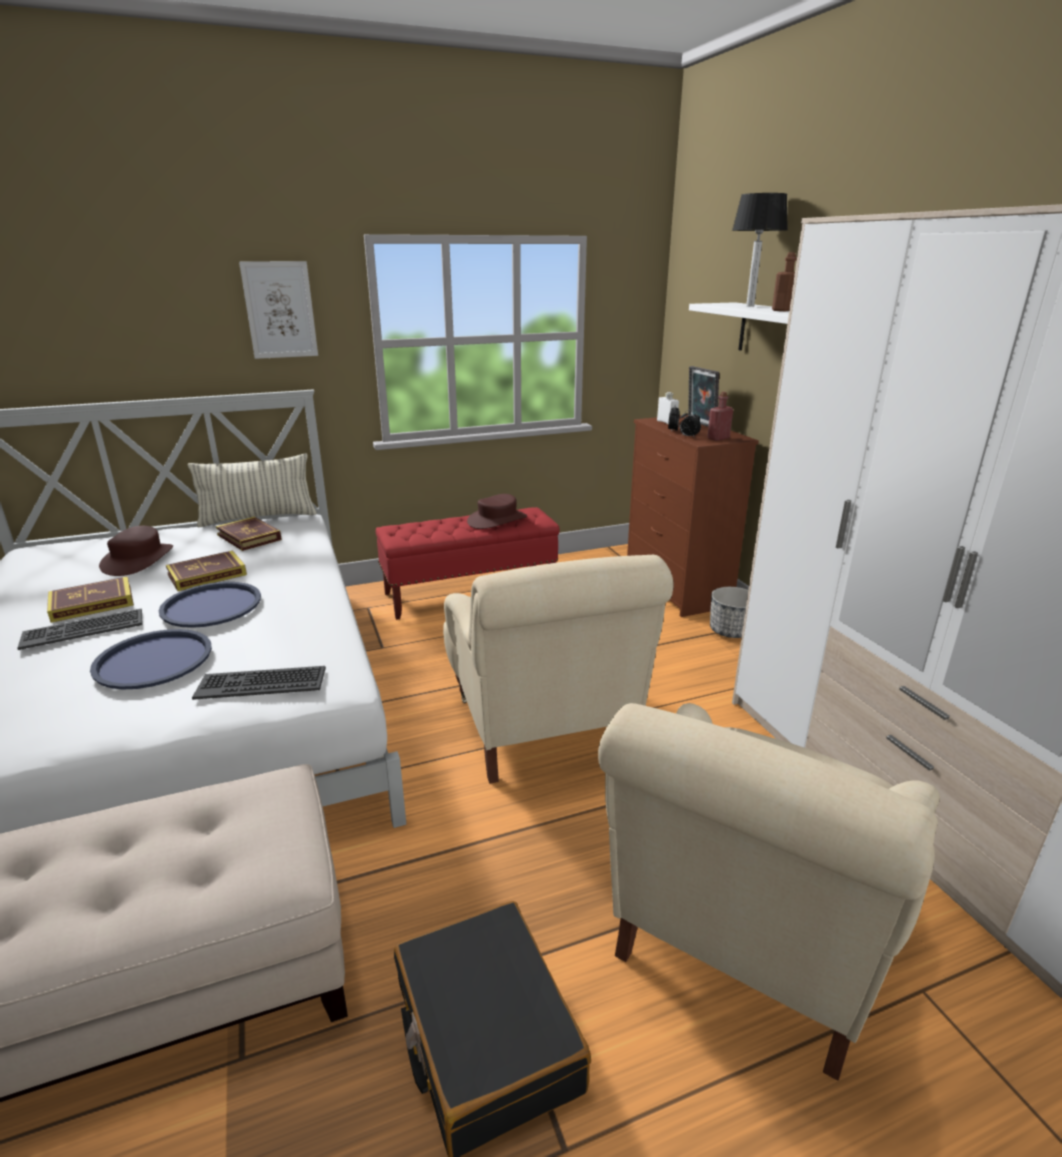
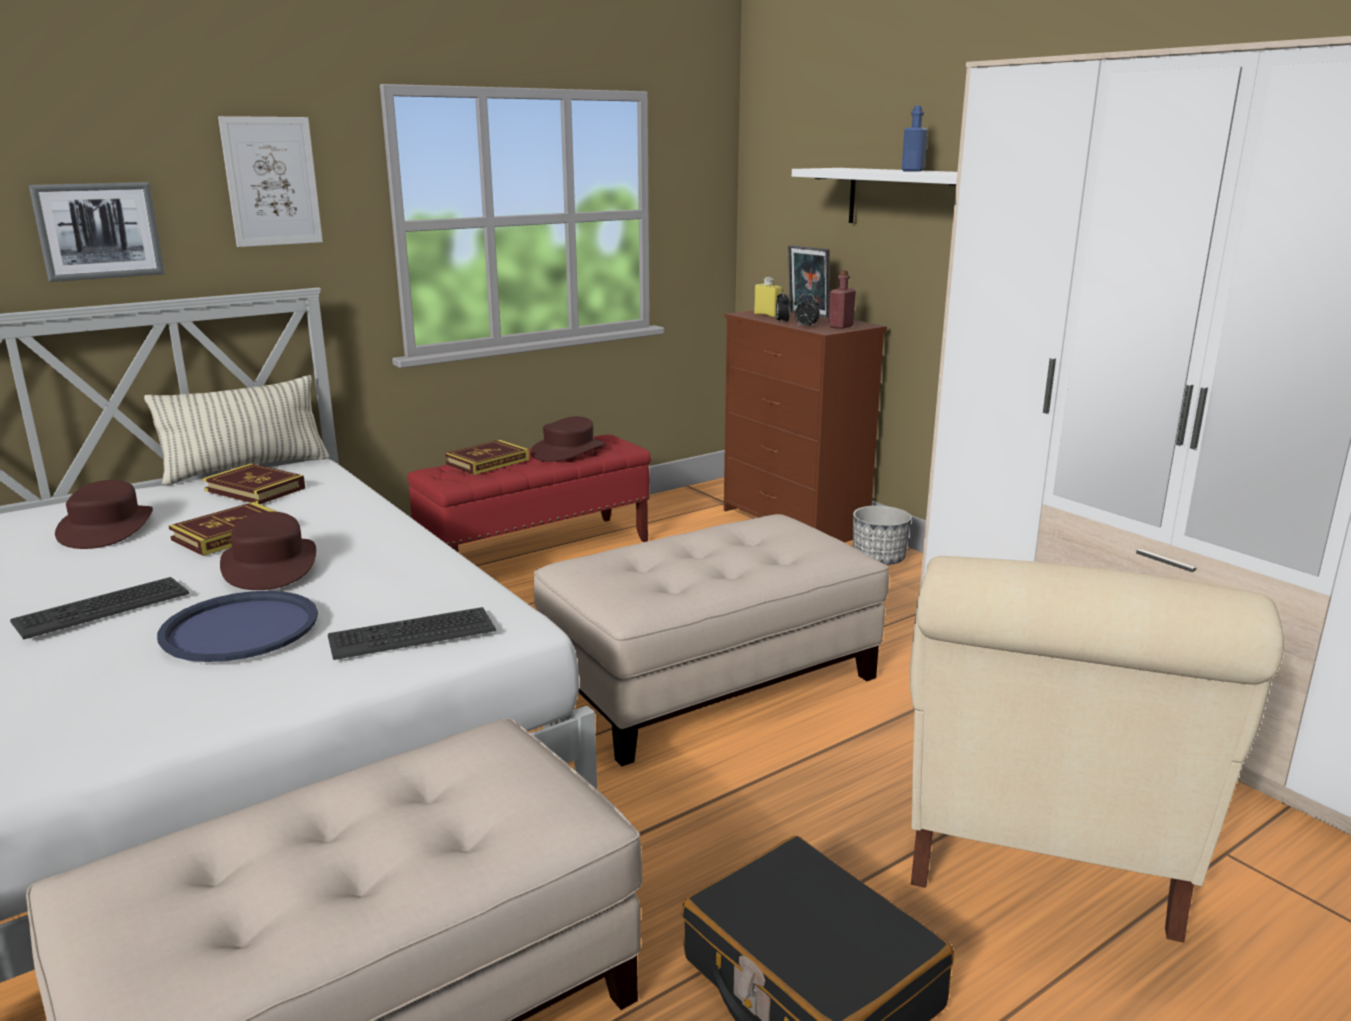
camera: 15 degrees left, 5 degrees down
(92, 603) = (86, 580): book -> book (487, 462)
(155, 346) = (98, 231): none -> picture
(212, 606) = (270, 565): blue tray -> brown hat
(543, 727) = (711, 683): beige armchair -> beige ottoman
(666, 423) = (767, 315): white bottle -> yellow bottle
(750, 306) = (867, 169): table lamp -> none
(783, 310) = (913, 171): brown bottle -> blue bottle

